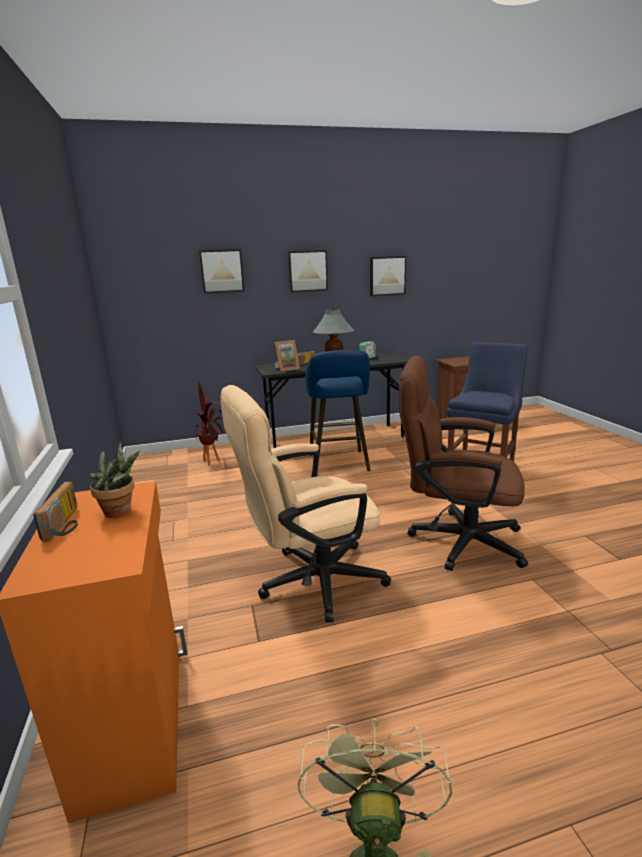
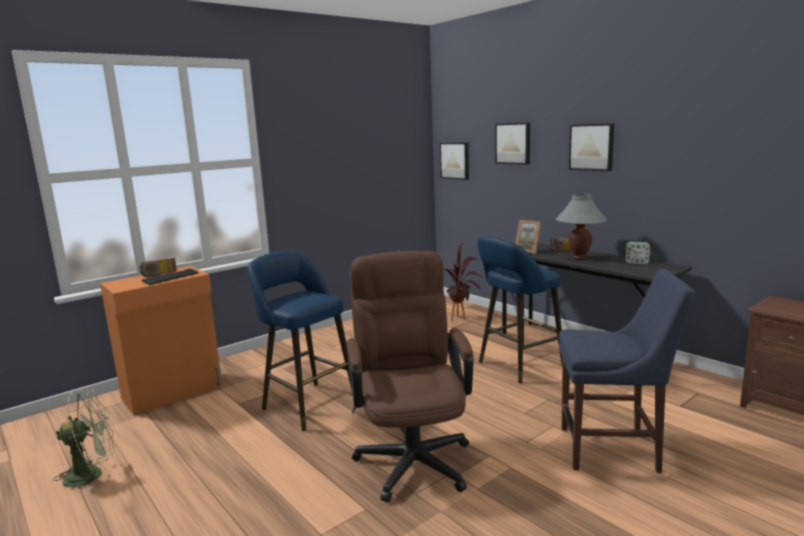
camera: 65 degrees right, 5 degrees down
(122, 511) = (171, 278): potted plant -> keyboard
(310, 582) = (306, 404): beige office chair -> blue stool
(387, 276) = (695, 158): picture -> picture (455, 160)

